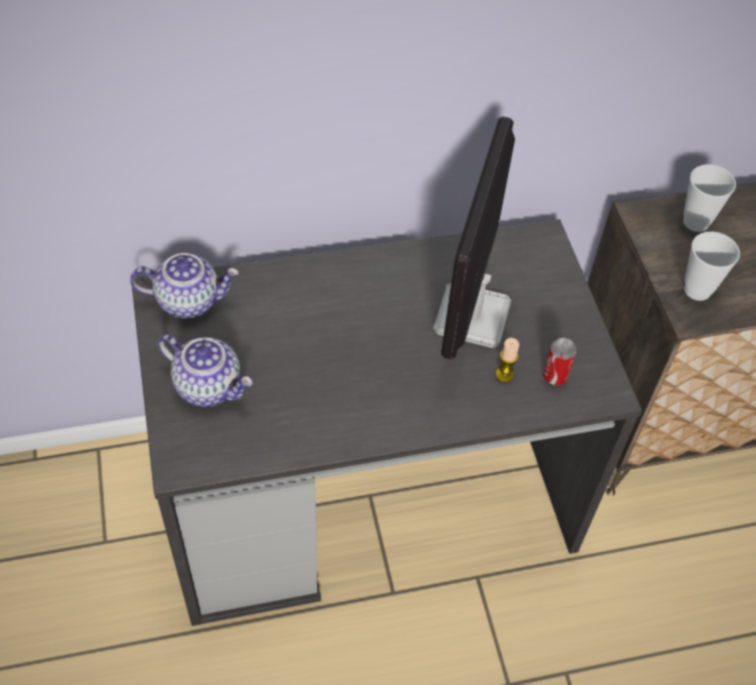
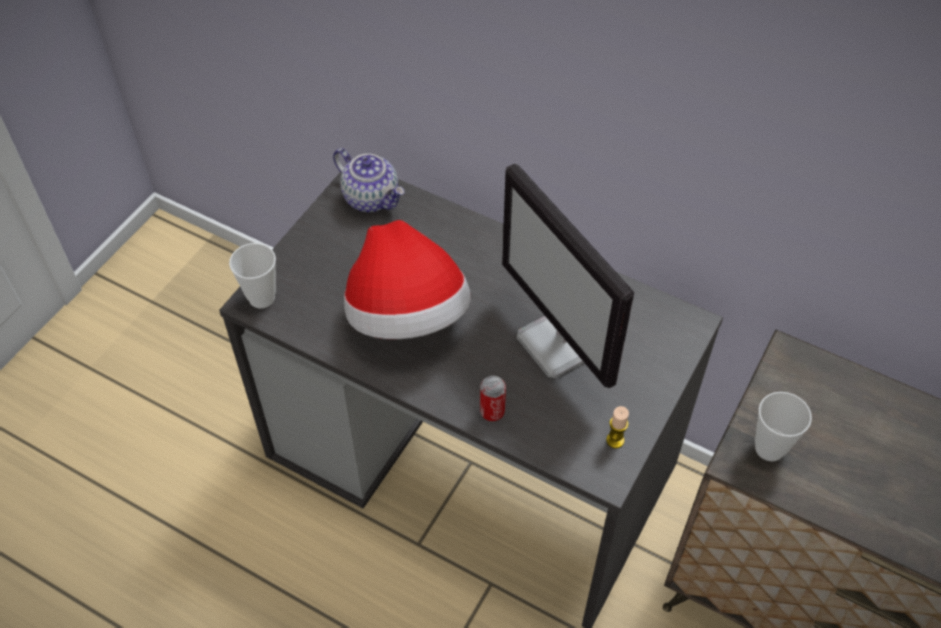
camera: 45 degrees right, 0 degrees up
(209, 386) = (324, 264): teapot -> none
(329, 379) = (407, 315): none -> hat
(472, 318) = (560, 344): monitor -> monitor turned 90 degrees counterclockwise
(504, 375) = (538, 402): candle -> candle (615, 440)
(555, 376) = (577, 432): can -> can (492, 412)
(696, 222) = (836, 394): cup -> cup (262, 298)

